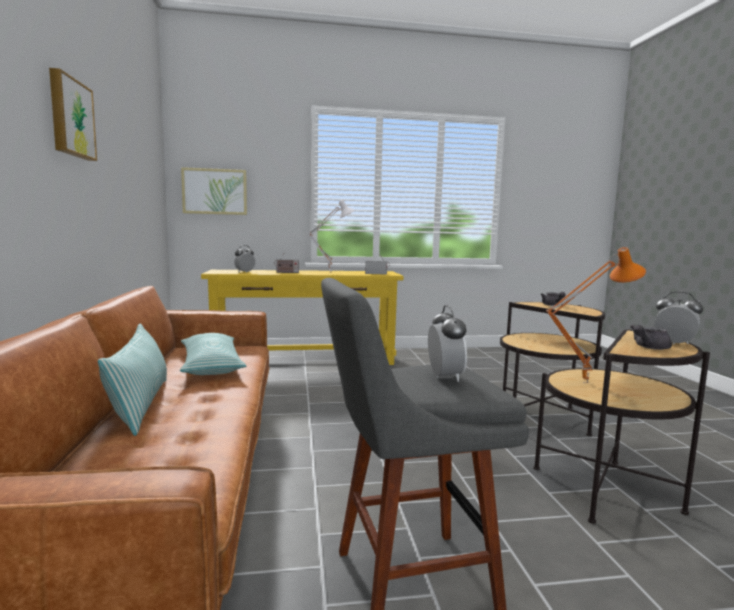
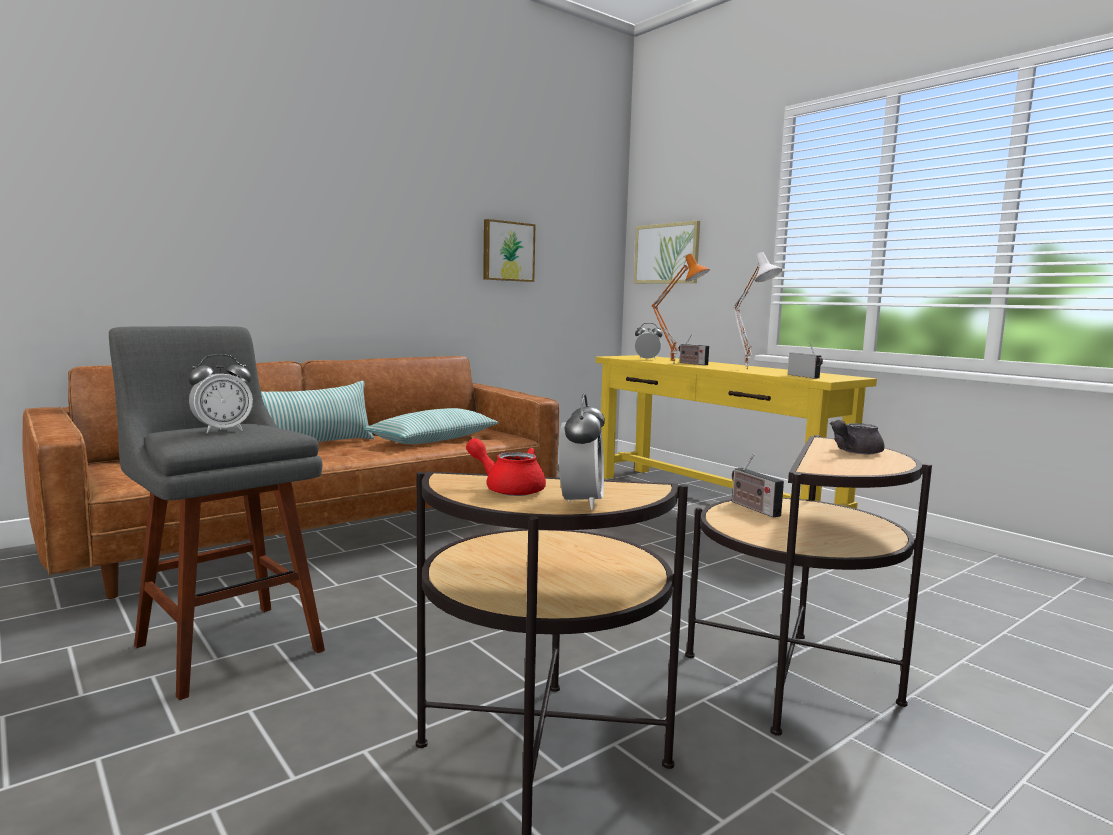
camera: 60 degrees right, 0 degrees up
(70, 118) = (393, 197): picture -> picture (507, 251)
(521, 342) = (752, 508): none -> radio
(584, 382) = (548, 548): orange table lamp -> orange table lamp (674, 364)
(648, 347) = (508, 489): grey teapot -> red teapot

